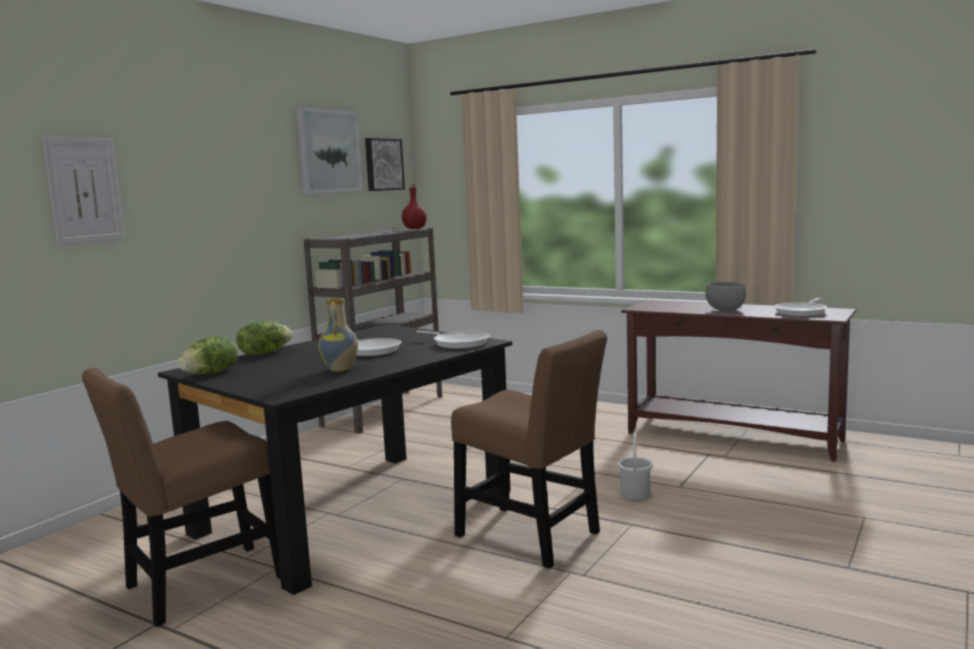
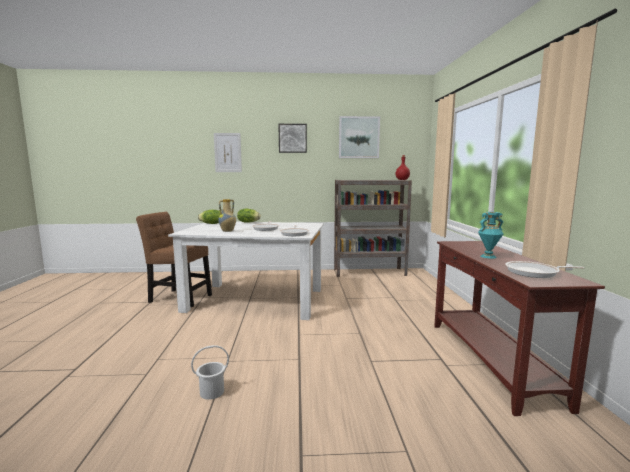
camera: 55 degrees right, 0 degrees up
(355, 510) = (257, 299): black dining table -> white dining table
(383, 164) = (400, 144): picture -> picture (292, 138)
(532, 537) = (261, 338): brown chair -> none
(635, 493) = (343, 350): white bucket -> white bucket (212, 392)
(725, 310) = (488, 256): grey bowl -> turquoise vase

